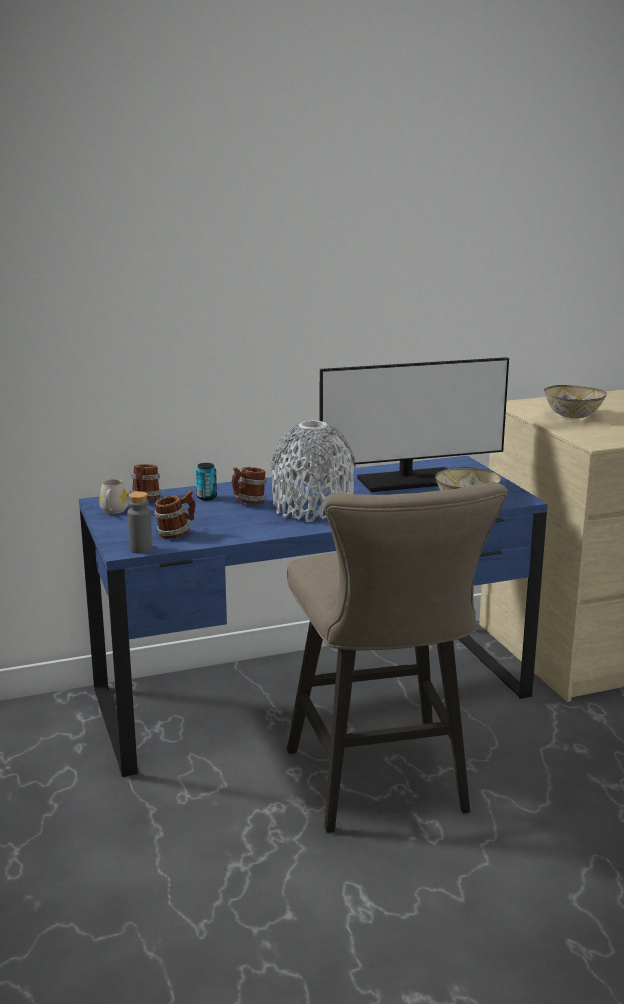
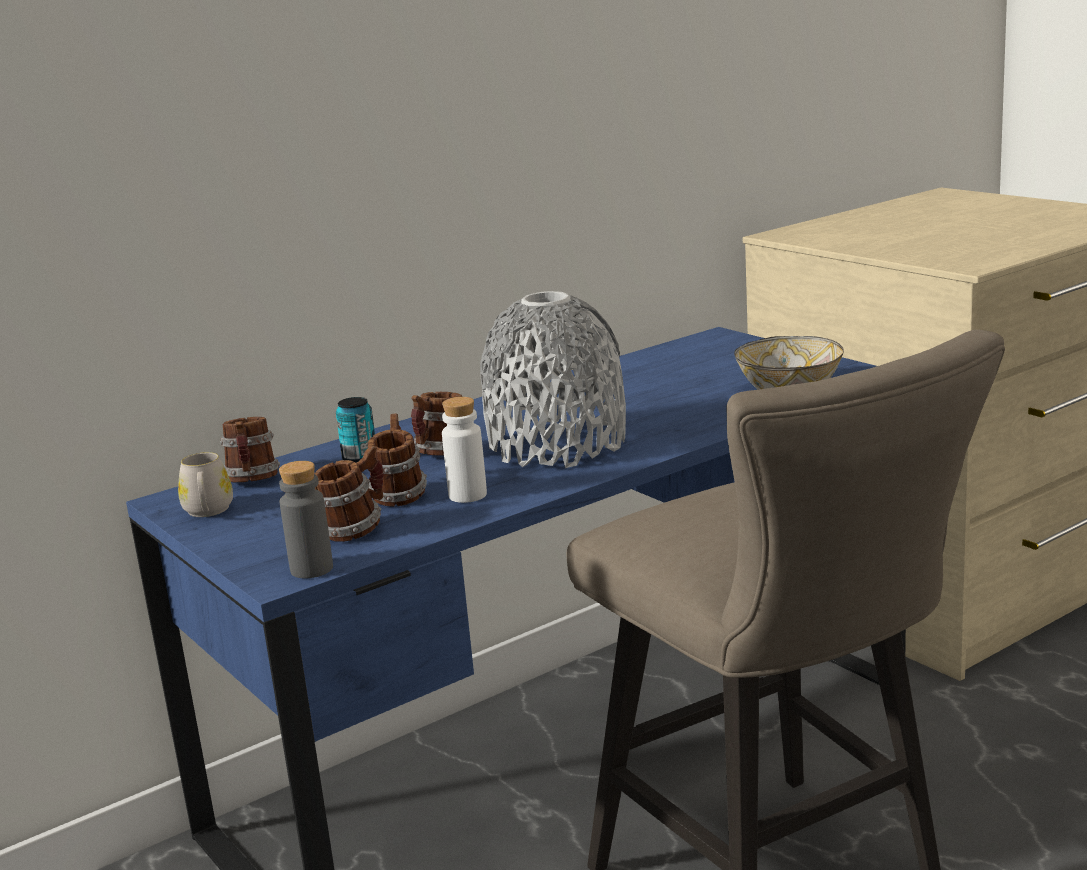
camera: 15 degrees left, 0 degrees up
(210, 520) = (398, 495): none -> mug
(244, 527) = (467, 495): none -> white bottle
(409, 481) = (669, 377): monitor -> none
(573, 416) = (887, 237): bowl -> none

